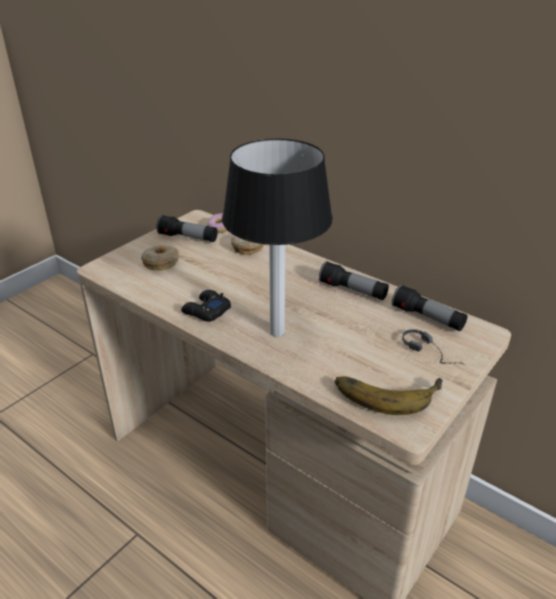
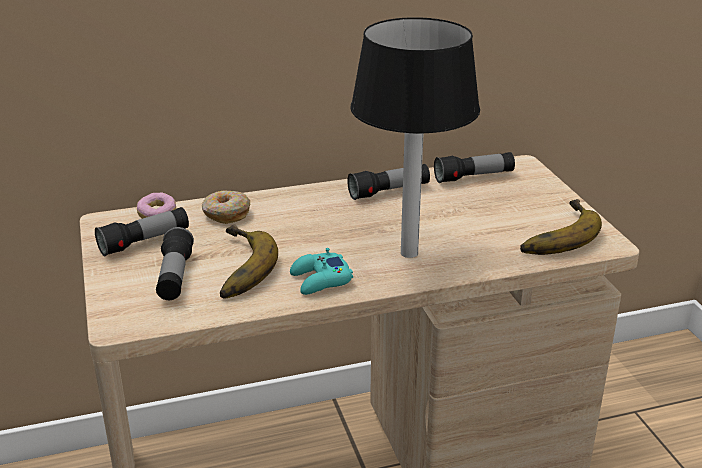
camera: 55 degrees left, 5 degrees down
(161, 262) = (175, 277): donut -> flashlight
(189, 276) = (234, 268): none -> banana
(206, 311) = (320, 280): black game controller -> turquoise game controller
(434, 355) = (527, 195): headphones -> none

